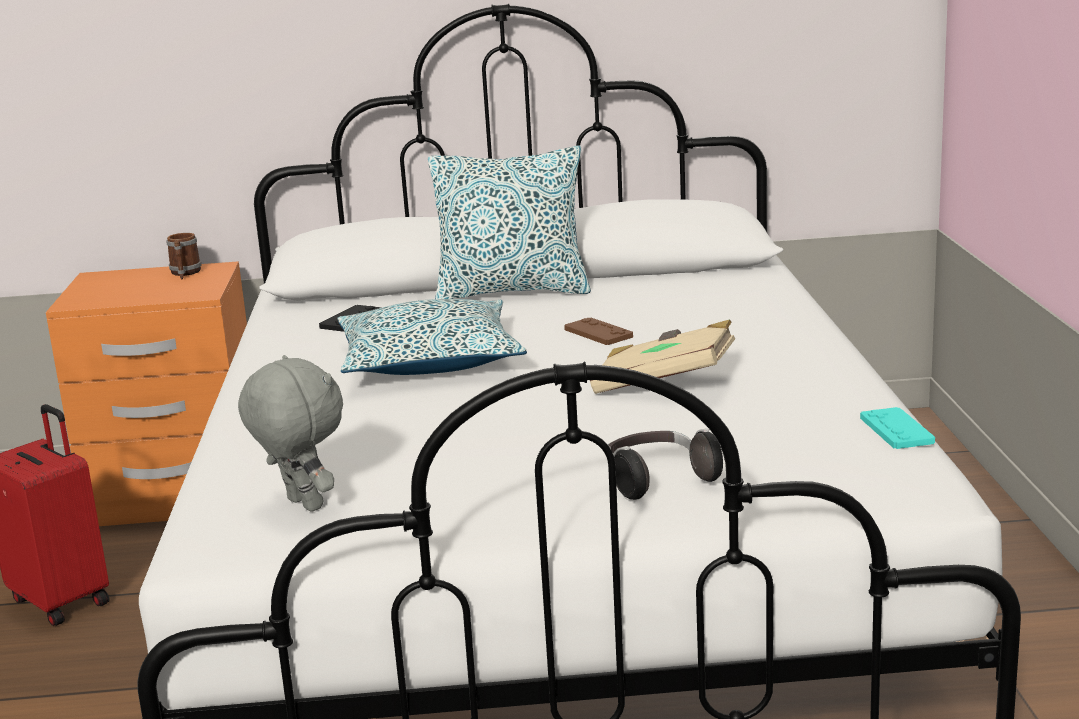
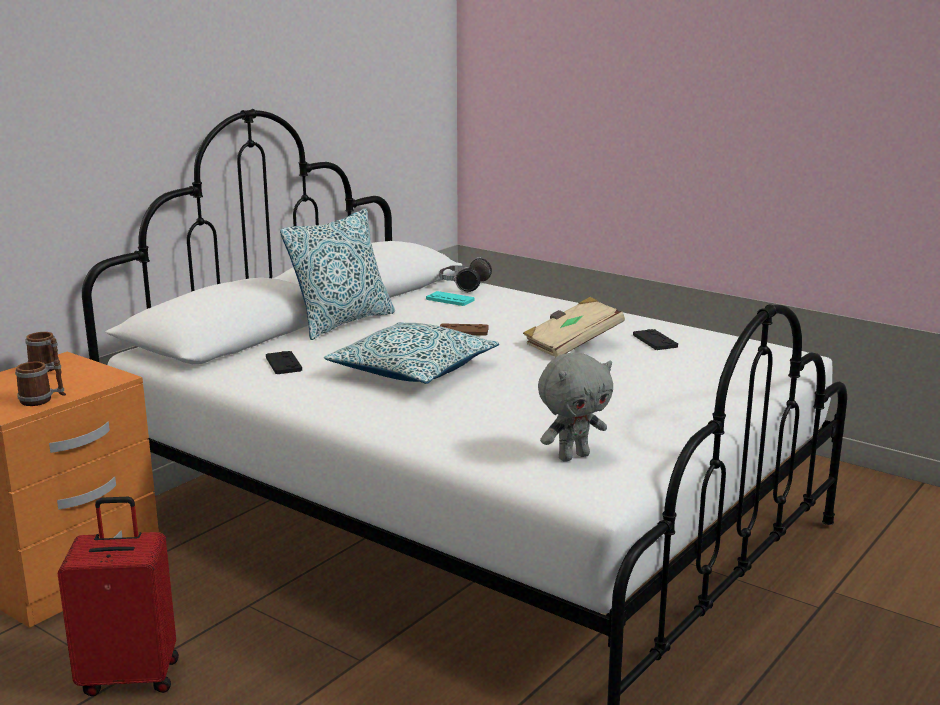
camera: 50 degrees left, 0 degrees up
(115, 299) = (42, 399): none -> mug
(302, 505) = (573, 456): grey plush toy -> grey plush toy turned 150 degrees clockwise
(657, 481) = (694, 385): headphones -> headphones (463, 286)
(778, 411) = (655, 341): none -> black game controller
(896, 430) = (720, 334): turquoise game controller -> turquoise game controller (450, 300)

